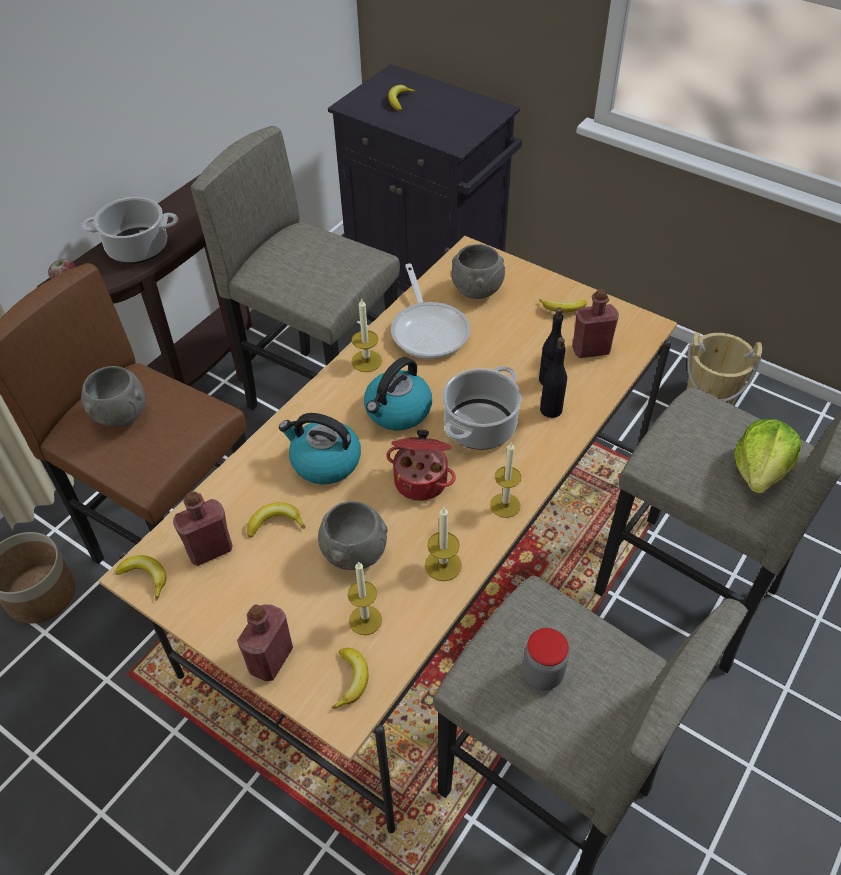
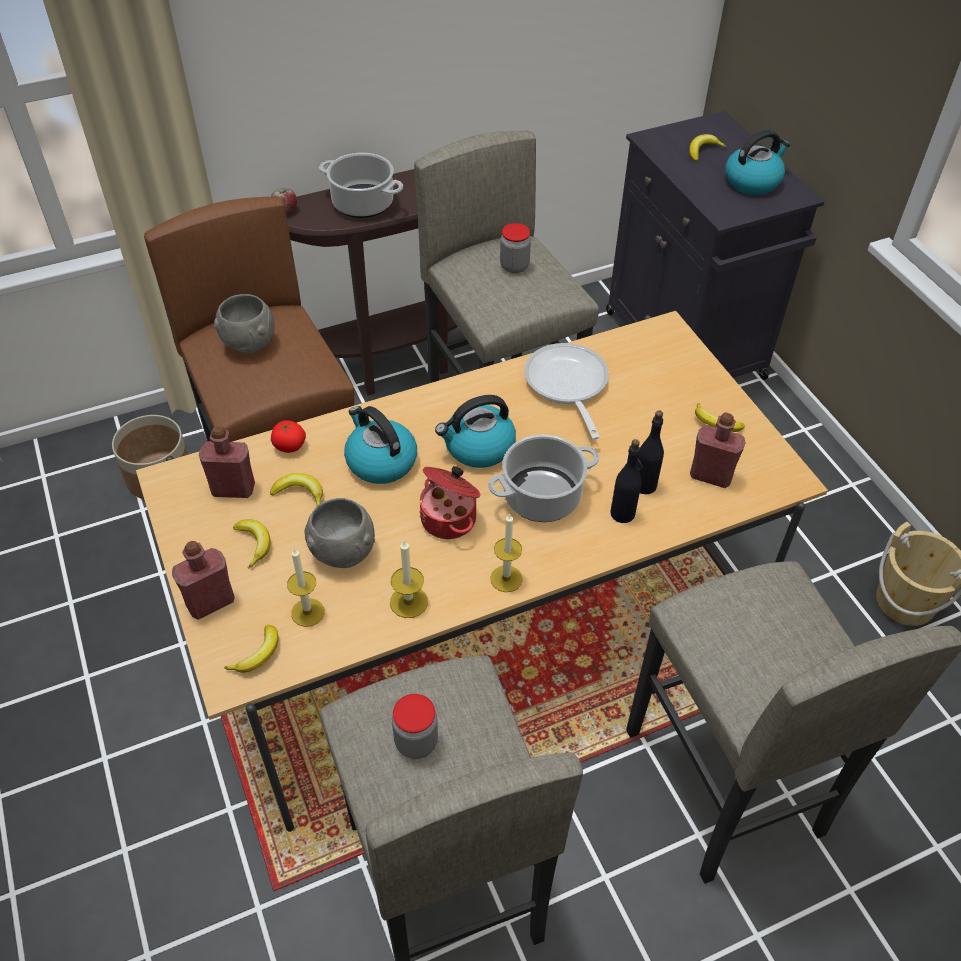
camera: 30 degrees right, 0 degrees up
(146, 577) = (170, 485): banana -> banana (254, 543)
(232, 487) = (289, 446): none -> tomato
(309, 251) = (514, 266): none -> jar
(366, 361) = (487, 389): candle -> none
(429, 329) = (567, 386): frying pan -> frying pan turned 150 degrees clockwise
(456, 110) = (752, 181): none -> kettle
(476, 290) = (643, 368): grey bowl -> none
(760, 470) = (789, 676): lettuce -> none

